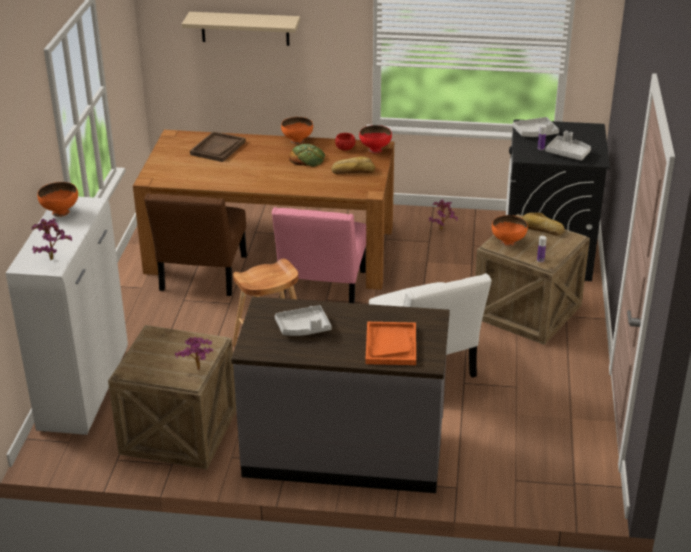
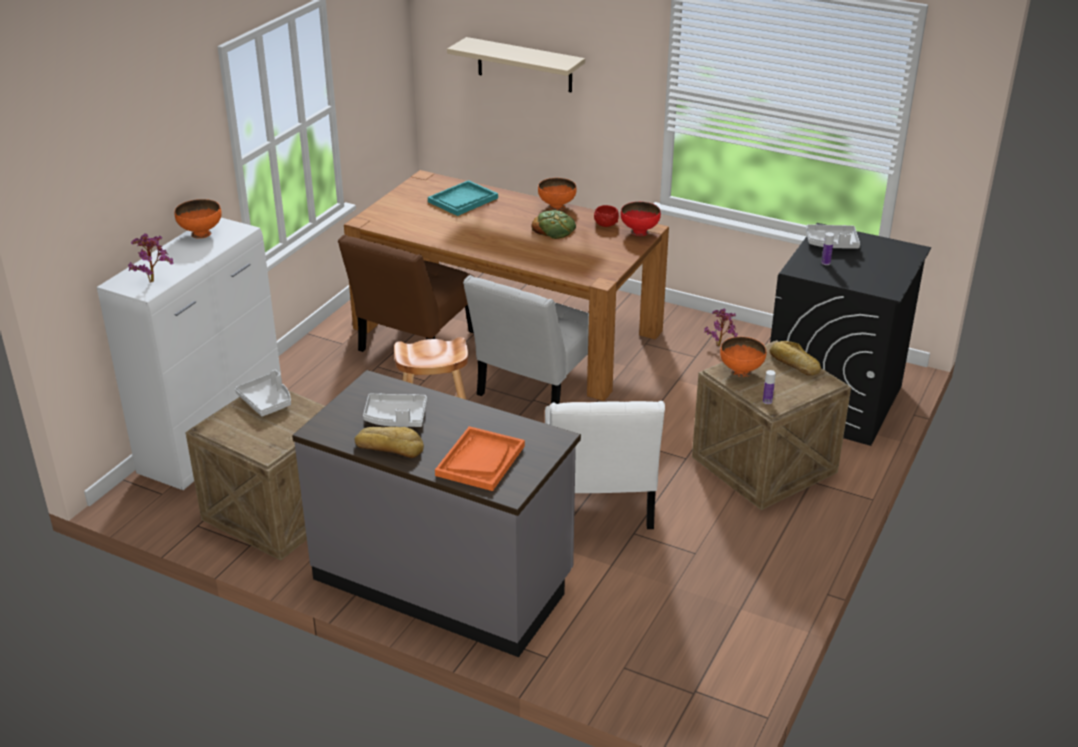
camera: 20 degrees right, 0 degrees up
(198, 371) = (283, 443): potted plant -> none
(218, 148) = (463, 200): brown tray -> turquoise tray
(322, 292) = (534, 389): pink chair -> white chair
(353, 170) = (597, 251): bread -> bread (390, 447)
(568, 153) = (857, 275): grey tray -> grey tray (267, 401)

